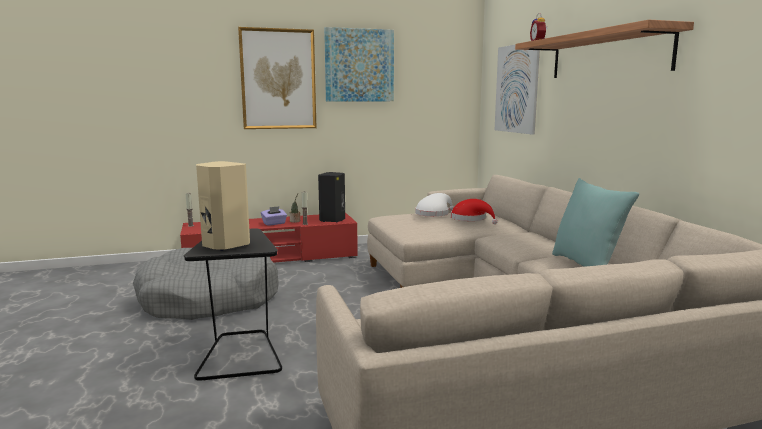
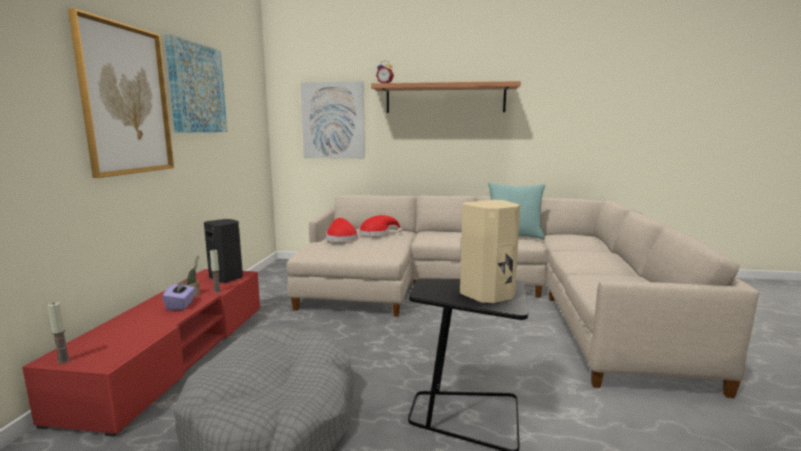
camera: 65 degrees left, 0 degrees up
(434, 214) = (341, 238): white hat -> red hat

